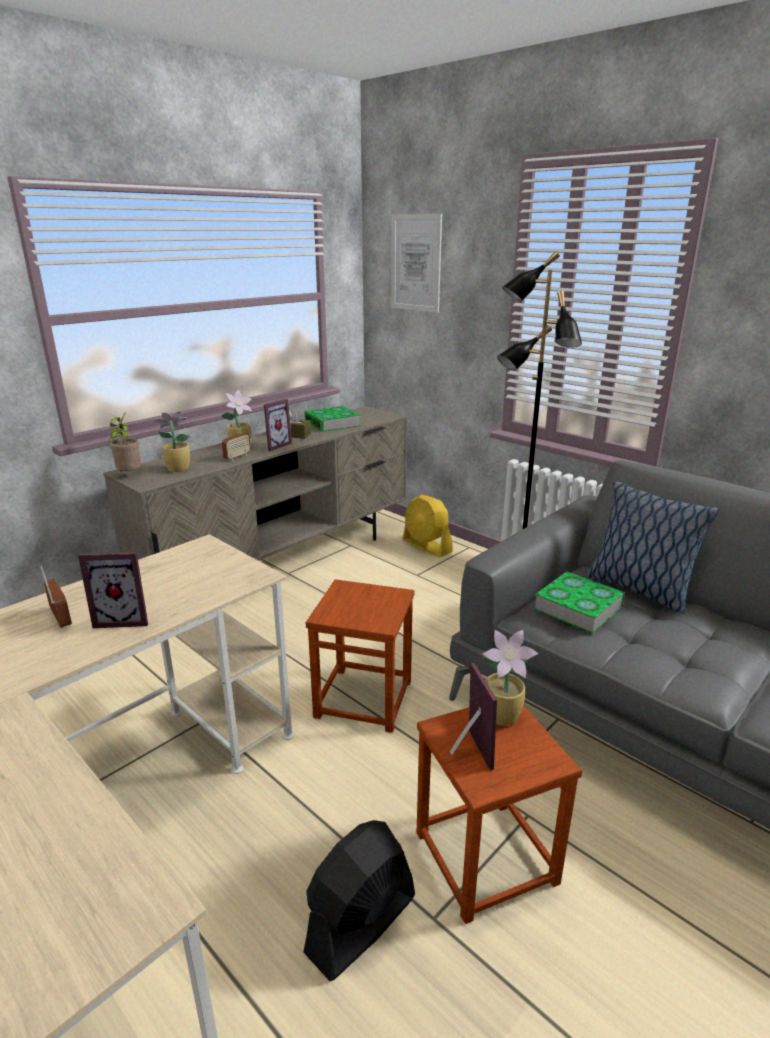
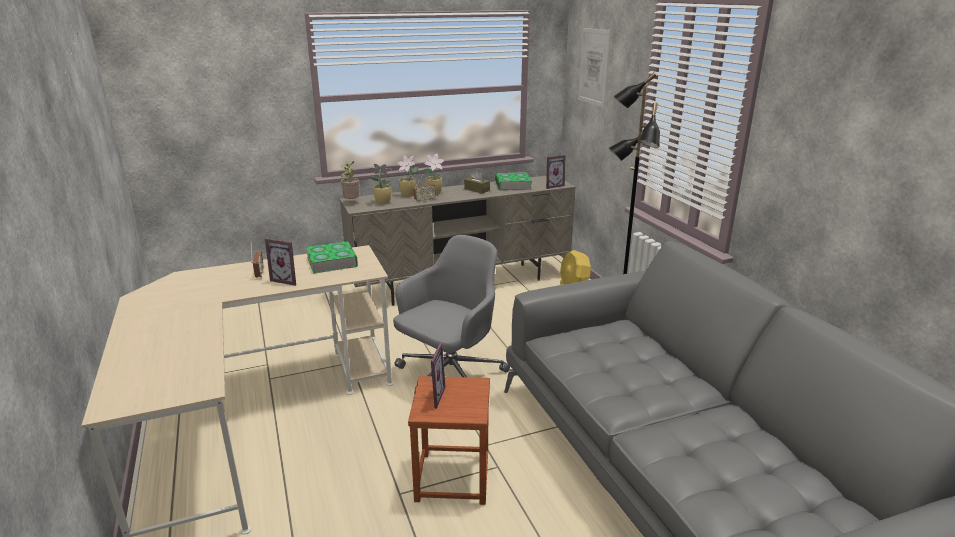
camera: 25 degrees right, 0 degrees up
(274, 445) = (456, 195): picture frame -> picture frame (552, 186)
(360, 924) = (360, 482): black fan -> none
(364, 698) = (450, 376): brown stool -> grey office chair
(503, 716) = (470, 386): potted plant -> potted plant (408, 195)
(578, 607) = (585, 341): book -> book (332, 262)
(638, 589) = (646, 341): pillow -> none

